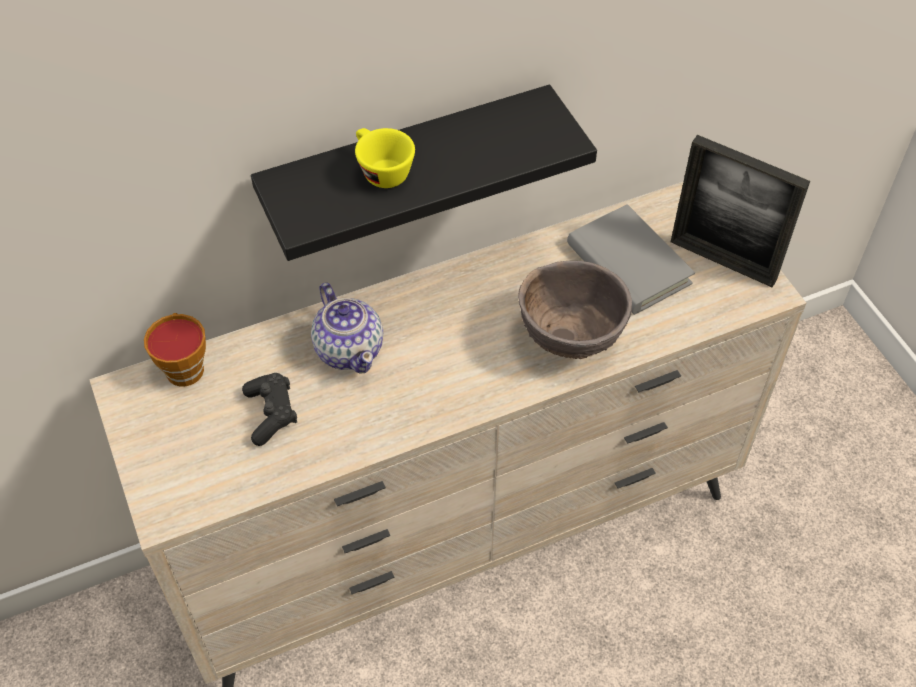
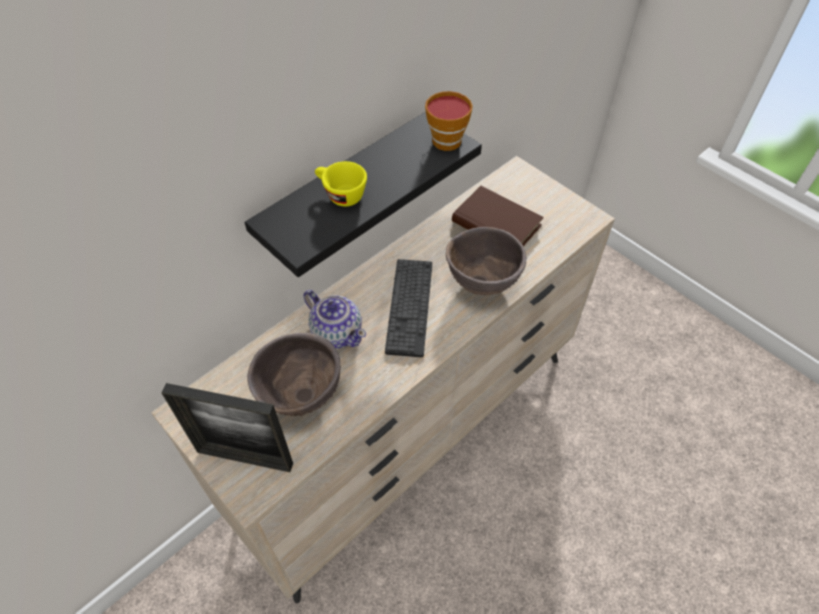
camera: 20 degrees left, 0 degrees up
(184, 366) = (221, 381): cup -> cup (444, 139)
(271, 414) = (300, 395): black game controller -> brown bowl
(457, 343) = (409, 307): none -> keyboard
(628, 264) = (496, 224): grey book -> brown book
(722, 261) = (553, 206): picture frame -> picture frame (245, 458)

